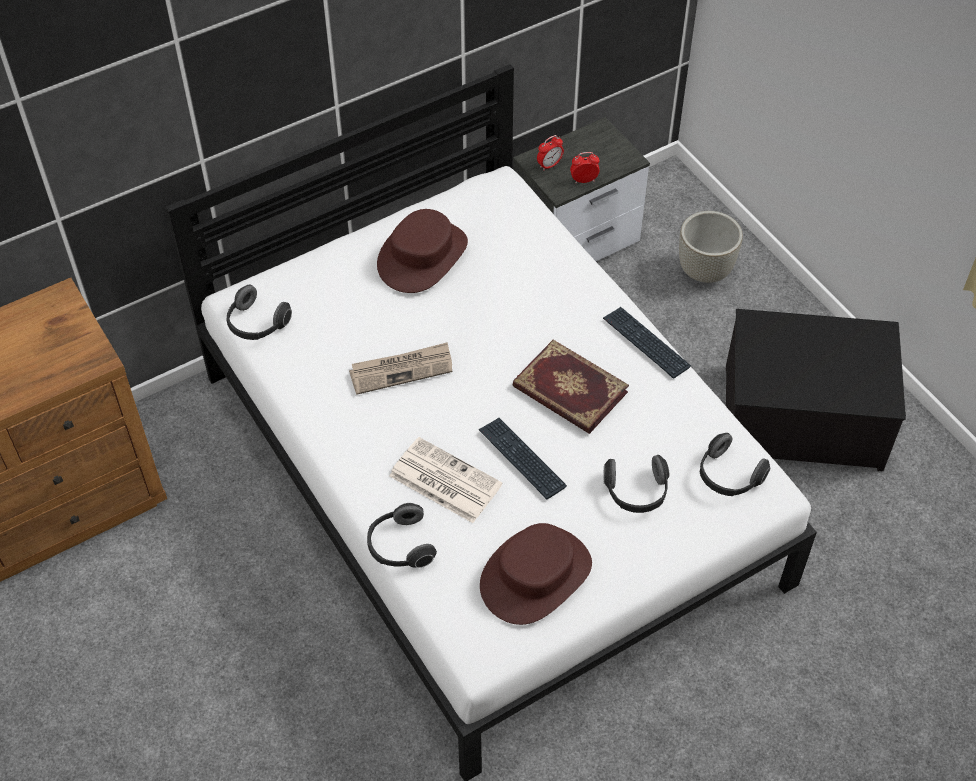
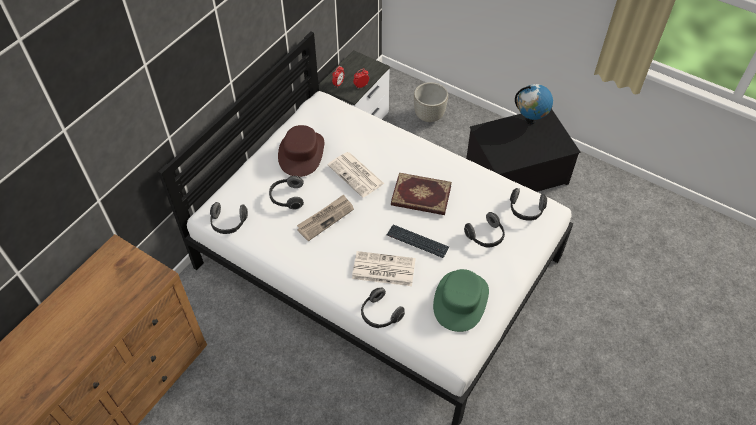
camera: 25 degrees left, 0 degrees up
(363, 317) = (287, 198): none -> headphones
(487, 320) = (356, 175): none -> newspaper
(535, 575) = (460, 300): brown hat -> green hat
(646, 343) = (445, 158): keyboard -> none
(848, 334) = (530, 120): none -> globe

